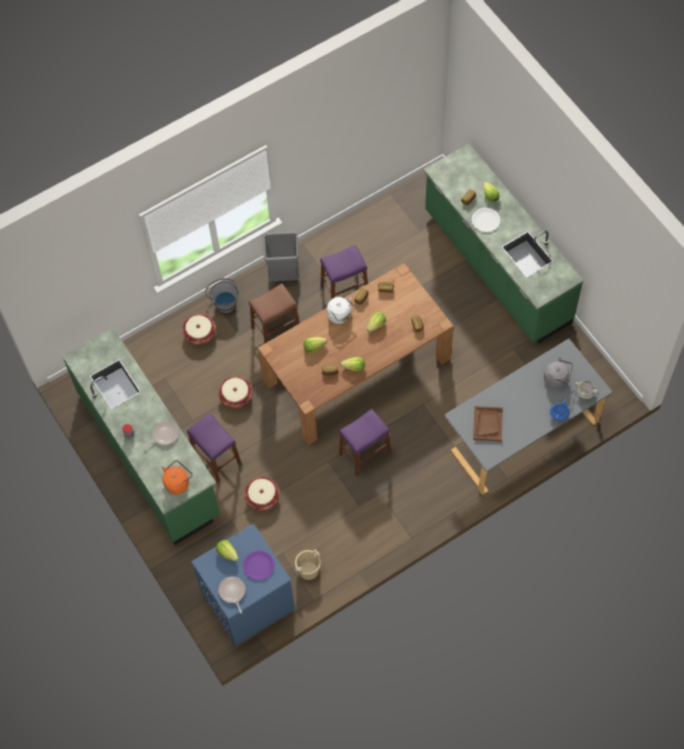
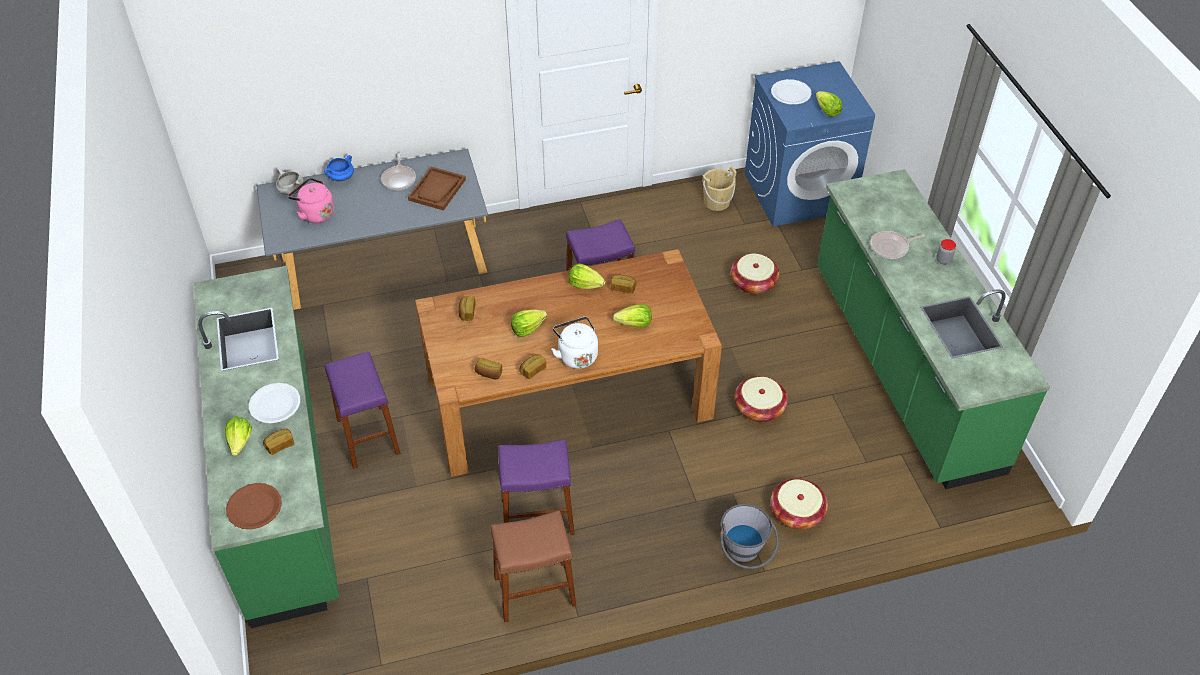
camera: 165 degrees left, 15 degrees down
(178, 482) = (879, 194): orange kettle -> none
(216, 458) = (806, 340): purple stool -> purple stool (368, 436)
(232, 592) = (829, 79): frying pan -> frying pan (399, 179)
(258, 565) = (791, 93): purple plate -> white plate
(276, 328) = (670, 486): brown stool -> brown stool (534, 591)
(284, 277) = (629, 566): grey trash can -> none
(461, 166) = (254, 507): none -> brown plate
(557, 379) = (315, 213): grey kettle -> pink kettle

